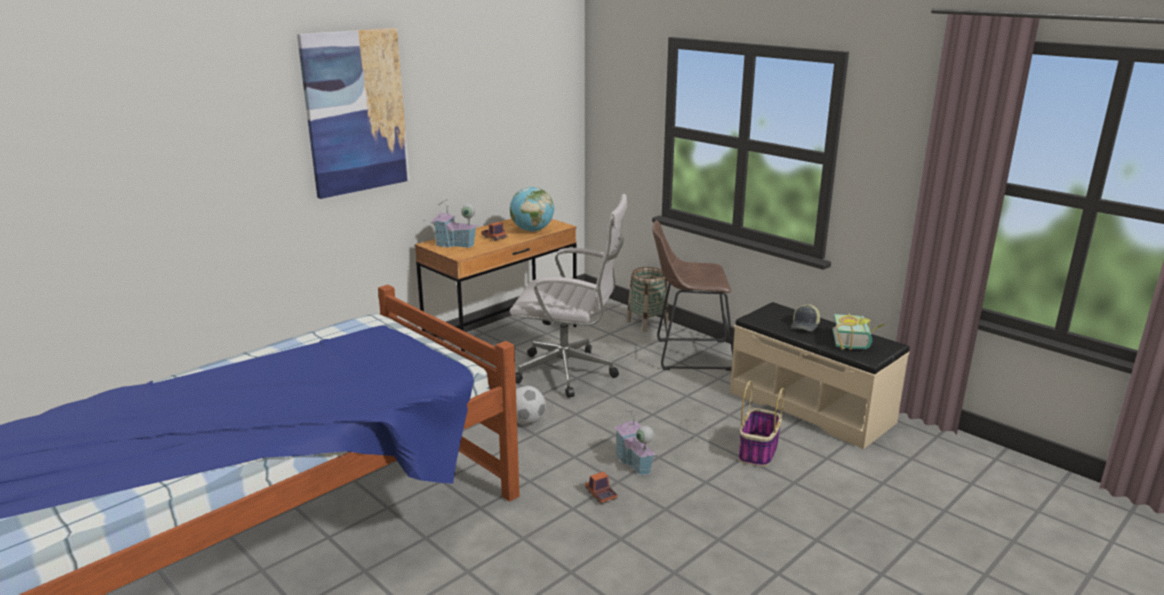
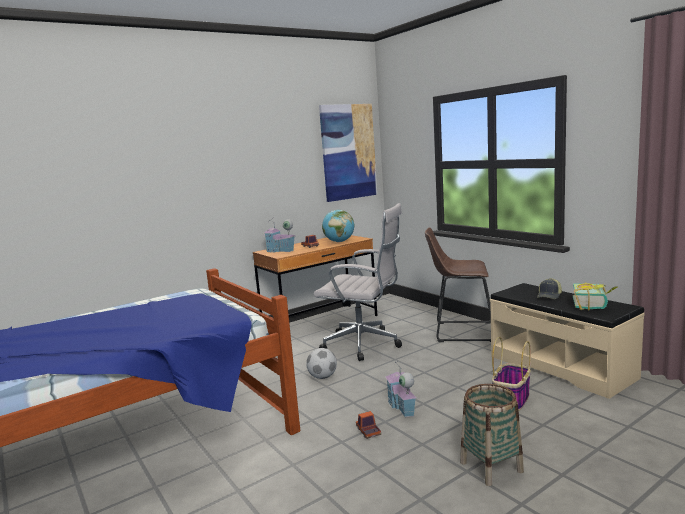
camera: 10 degrees right, 10 degrees down
(355, 112) = (205, 155): picture -> picture (348, 152)
(647, 323) = (431, 312): basket -> basket (491, 467)

